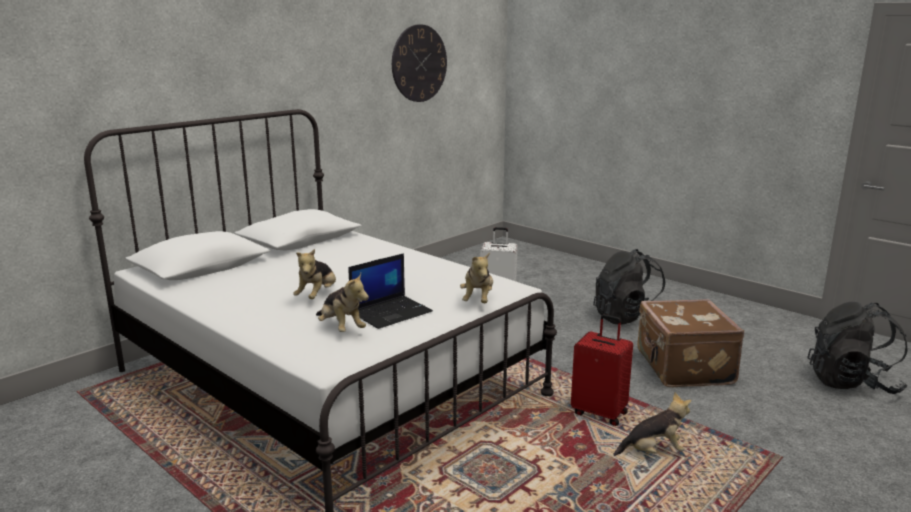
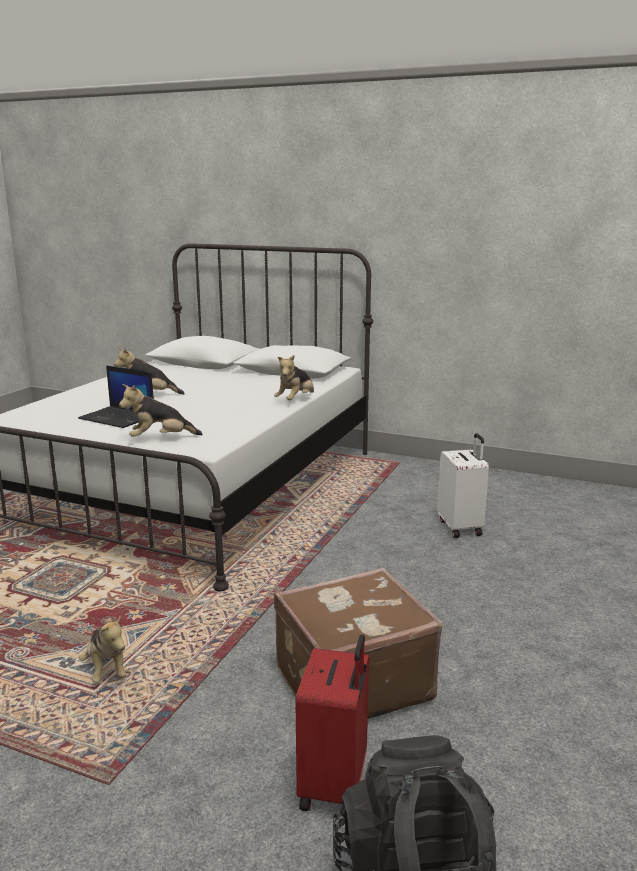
camera: 70 degrees right, 0 degrees up
(341, 328) = (79, 410): plush toy -> plush toy (296, 400)
(419, 63) = (546, 213): wall clock -> none
(600, 413) = (189, 626): red suitcase -> red suitcase (335, 786)
(628, 318) = (496, 623): black backpack -> none

